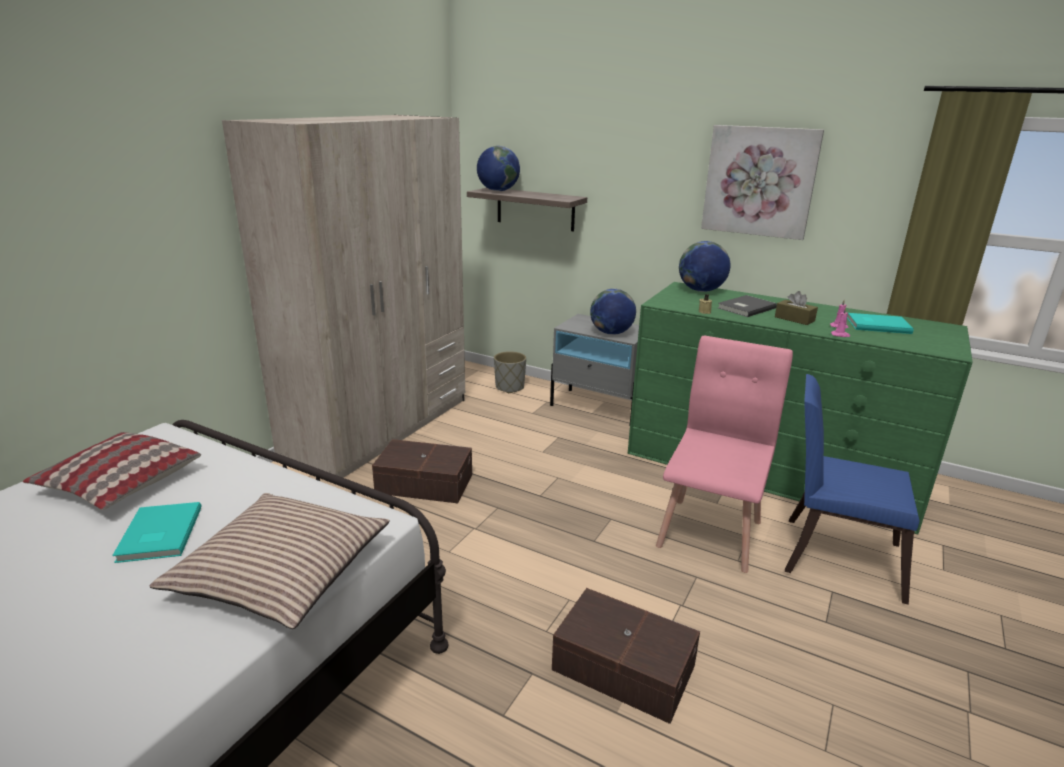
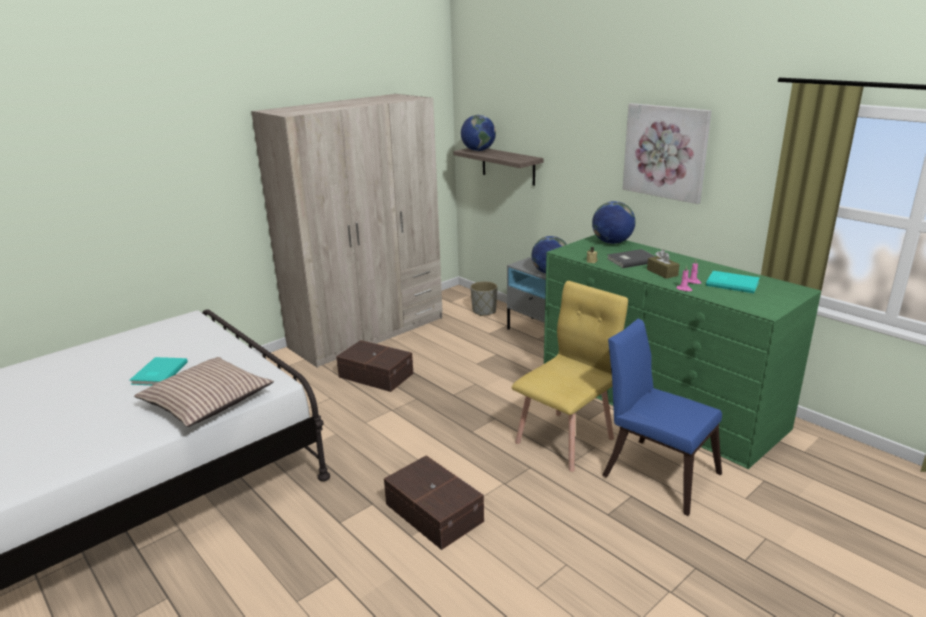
camera: 20 degrees right, 0 degrees up
(119, 483) = (154, 343): pillow -> none
(710, 533) = (565, 440): pink chair -> yellow chair

